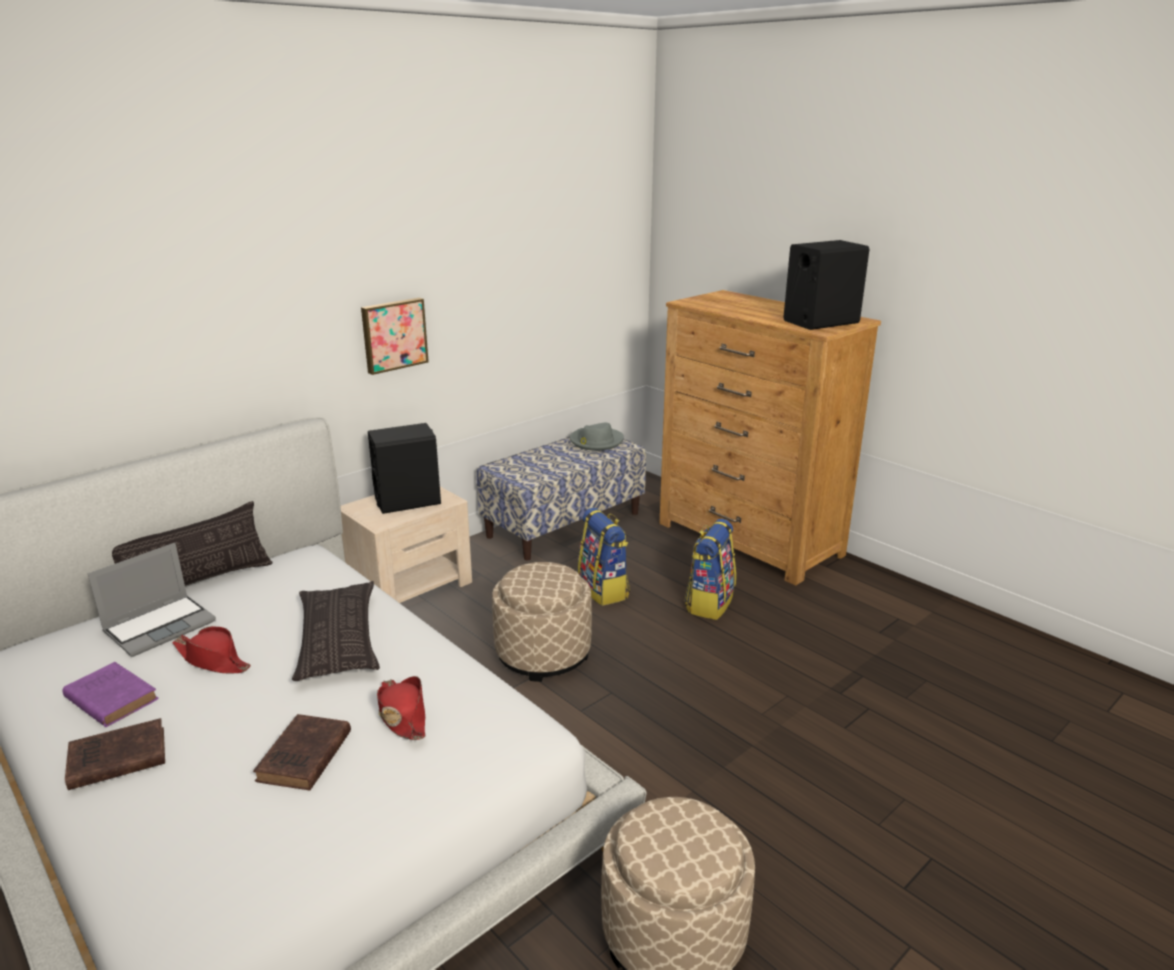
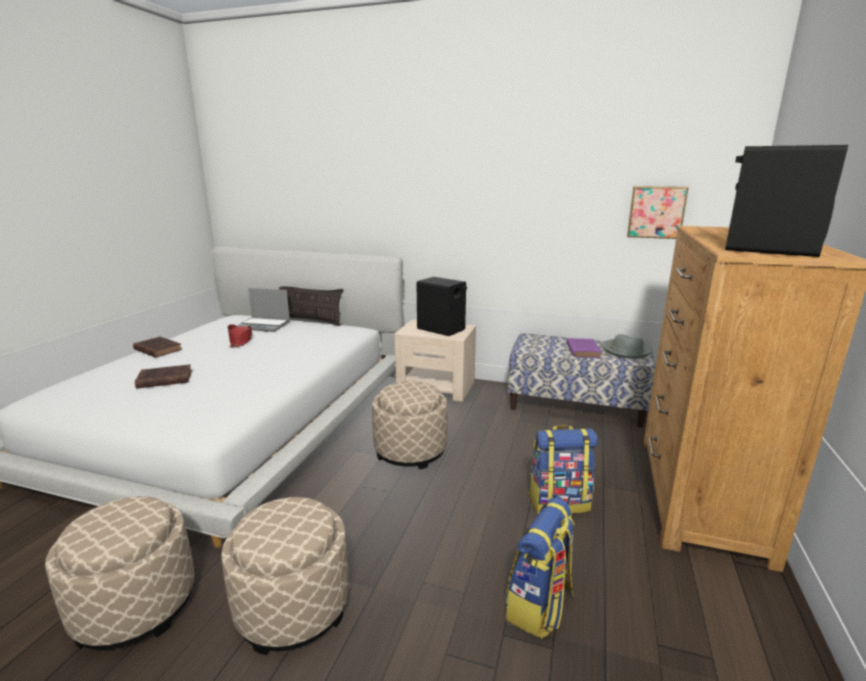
camera: 60 degrees right, 5 degrees down
(110, 698) = (203, 335): purple book -> purple book (582, 350)
(338, 639) = (275, 356): pillow -> none
(393, 335) = (469, 220): picture -> picture (656, 212)
(402, 715) = (208, 389): red hat -> none
(604, 590) = (513, 448): backpack -> backpack (539, 606)
(747, 804) = (293, 607): none -> beige ottoman

